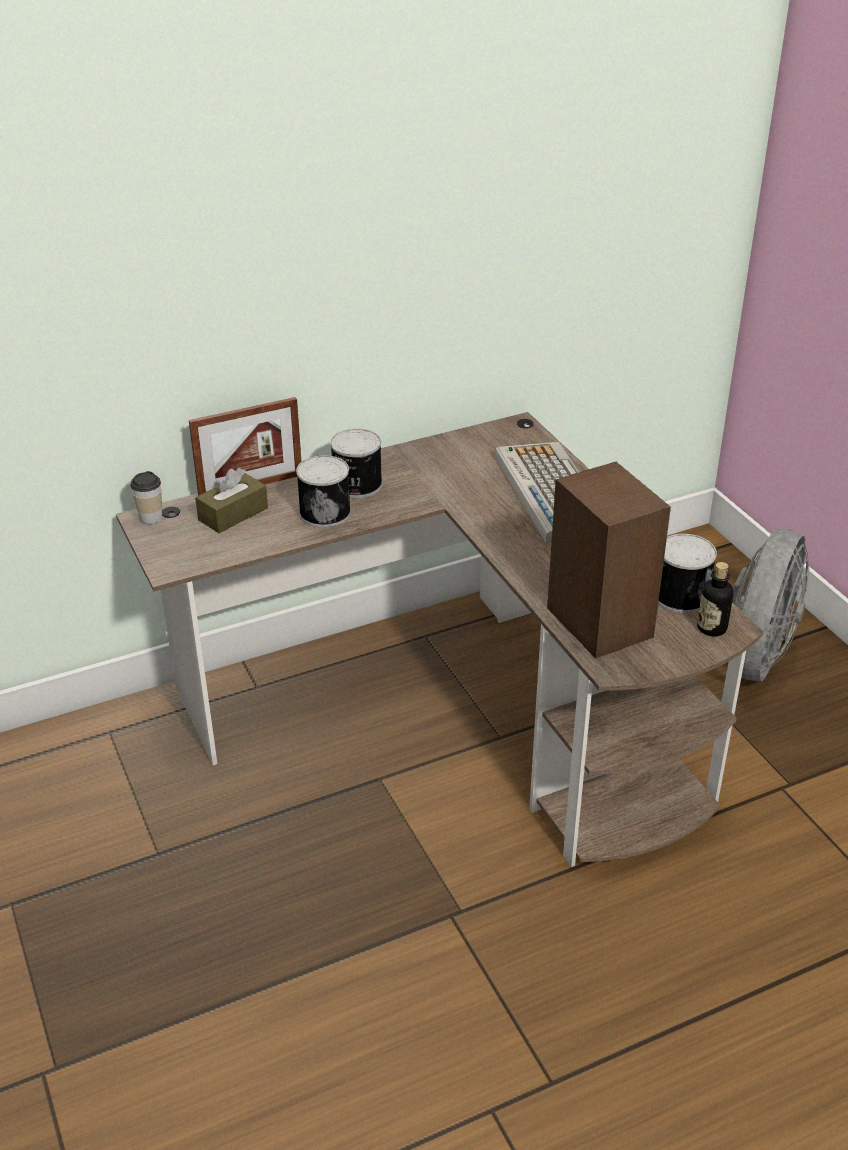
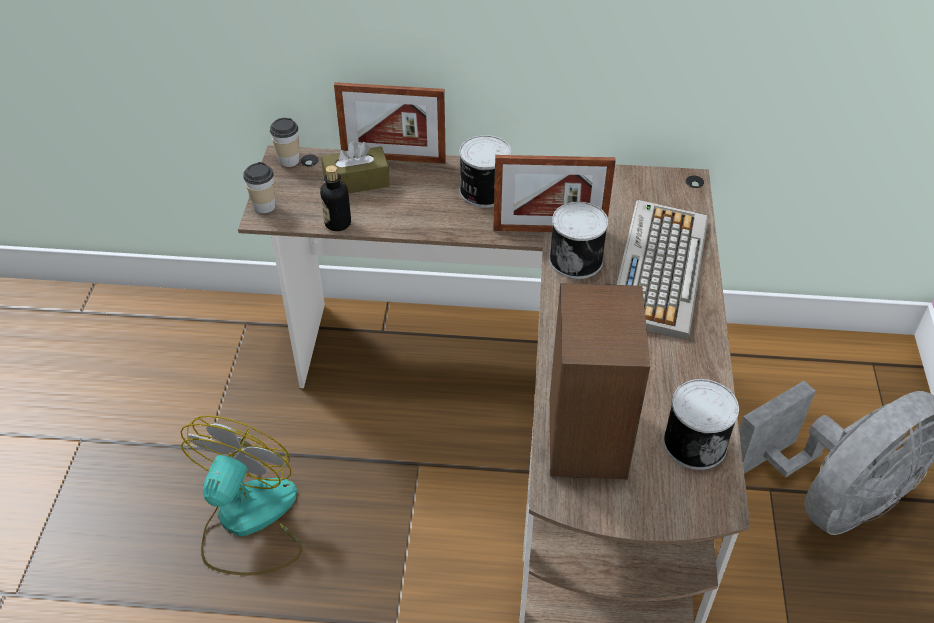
camera: 30 degrees right, 10 degrees up
(161, 561) = (264, 206): none -> cup
(254, 895) = (248, 522): none -> fan
(325, 512) = (434, 209): can -> can (576, 259)
(439, 494) = (549, 230): none -> picture frame
(711, 628) = (696, 496): bottle -> bottle (338, 223)

